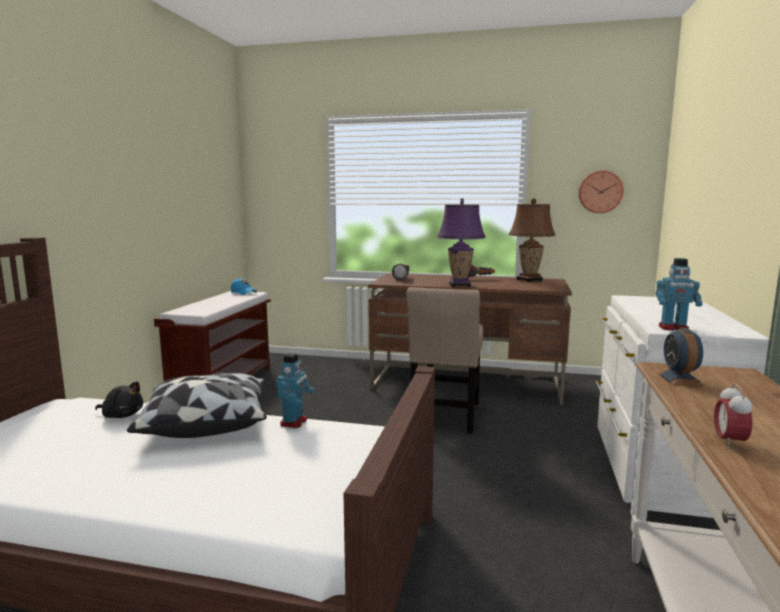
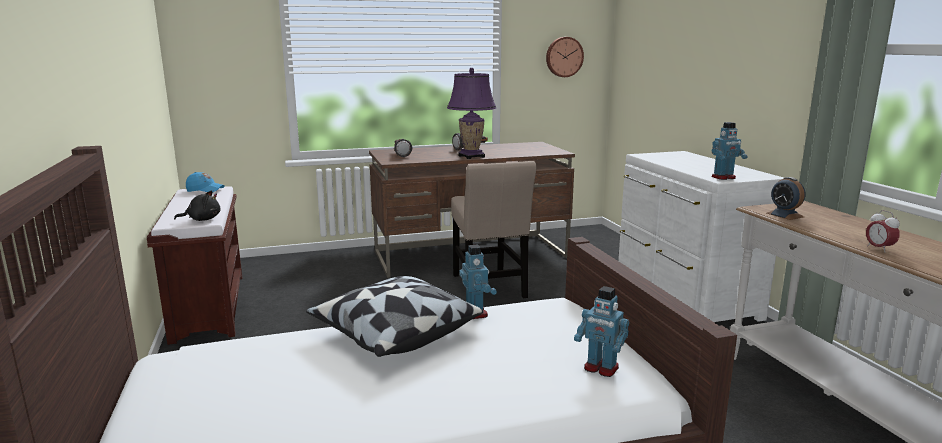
camera: 30 degrees left, 5 degrees up
(122, 415) = (287, 350): black plush toy -> black plush toy (202, 219)
(308, 502) = (600, 368): none -> toy robot
(529, 280) = (518, 145): brown table lamp -> none

